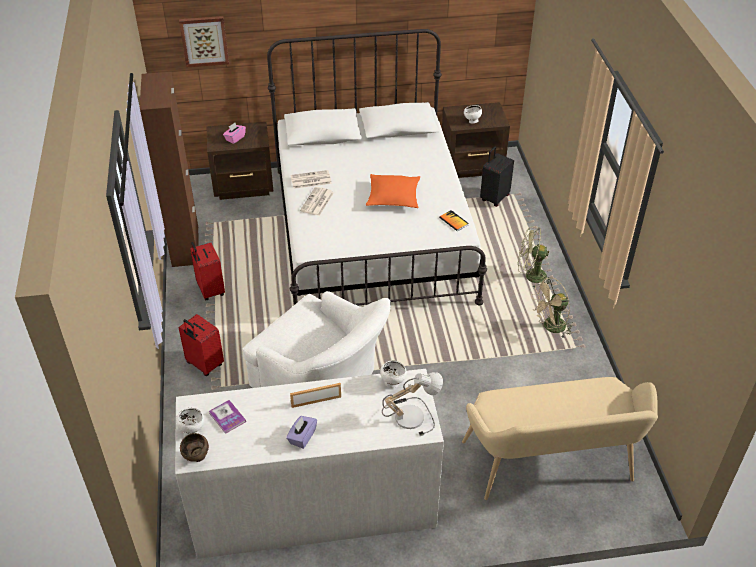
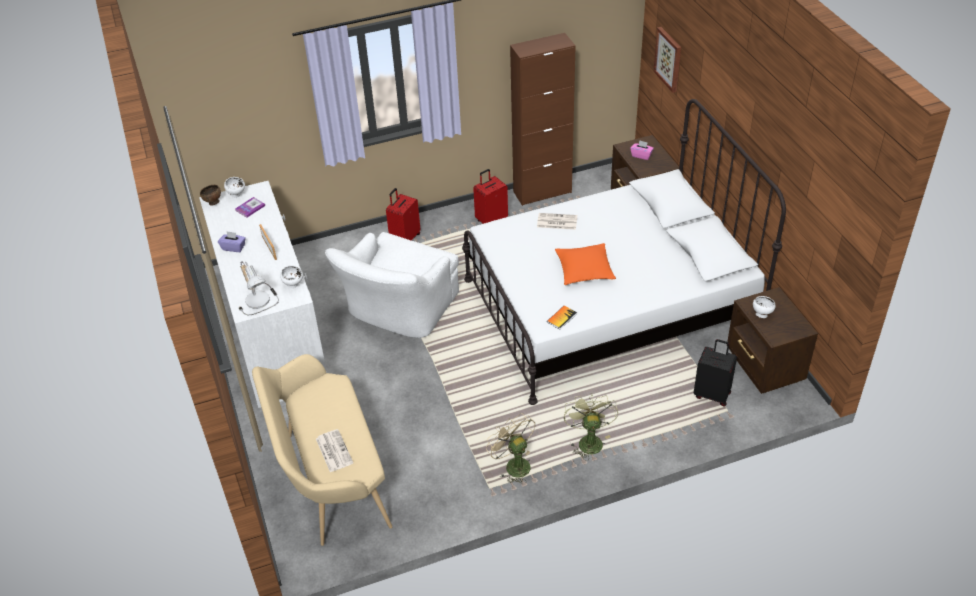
camera: 80 degrees right, 0 degrees up
(310, 180) = (588, 211): newspaper -> newspaper (333, 450)

